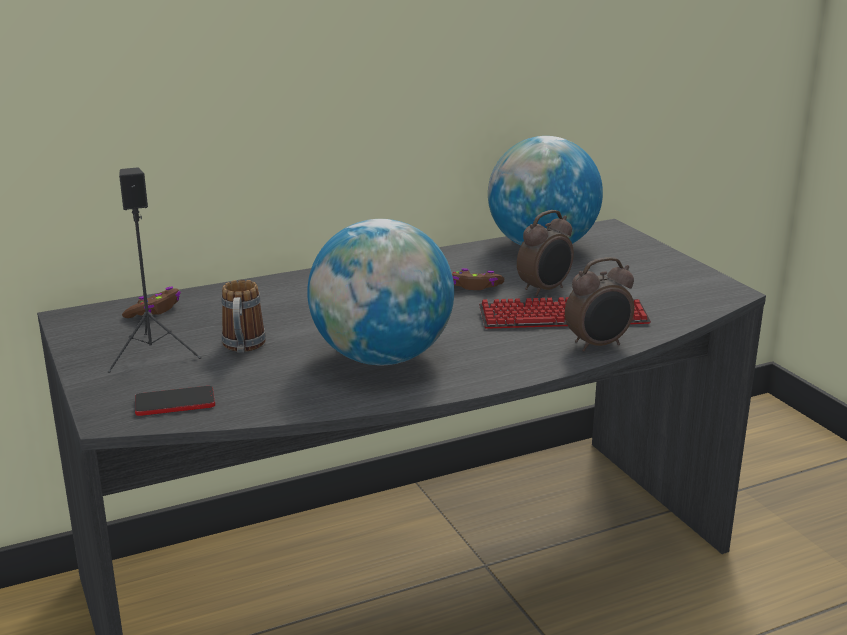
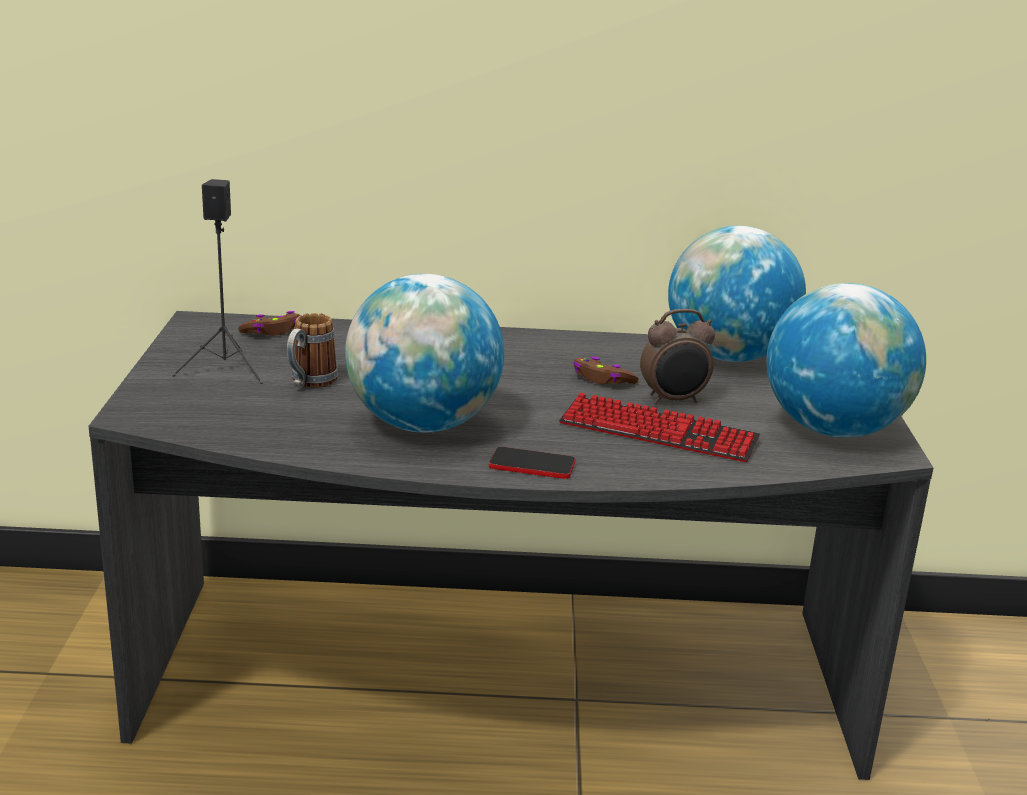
camera: 25 degrees right, 0 degrees up
(175, 403) = (195, 416): phone -> phone (532, 465)
(598, 345) = (659, 469): alarm clock -> none
(675, 284) = (833, 429): none -> globe

